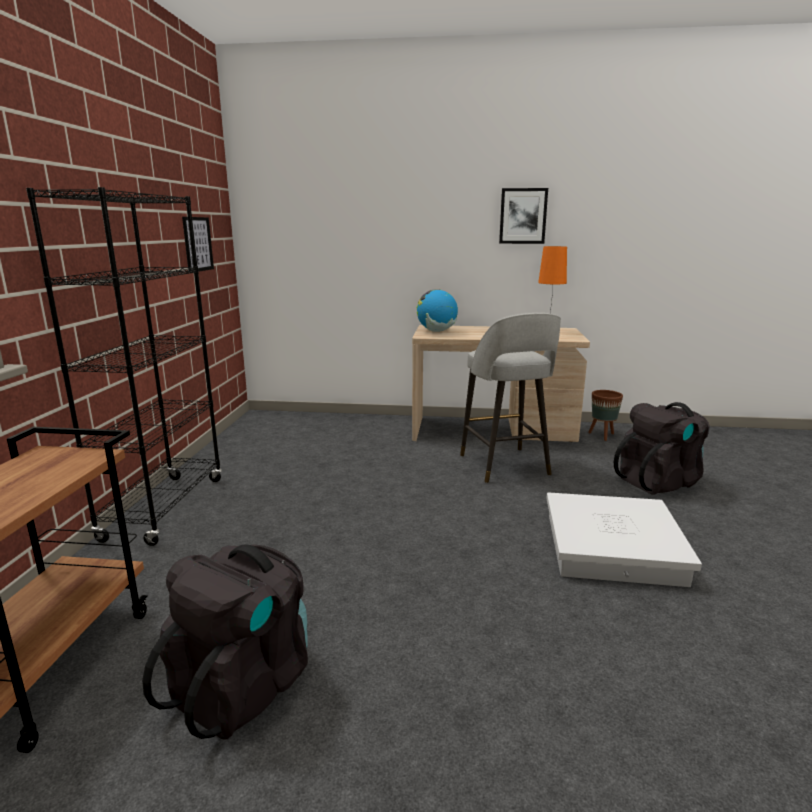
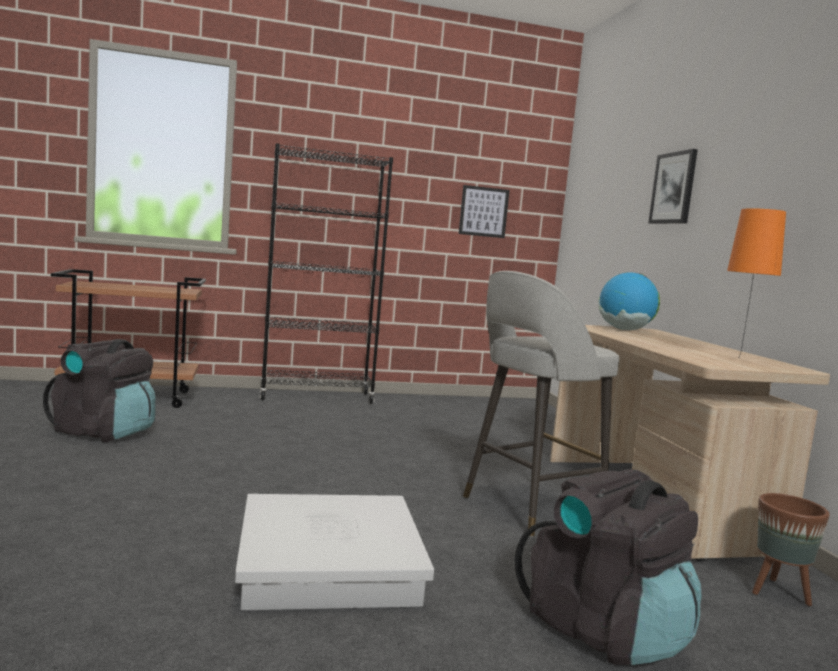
camera: 70 degrees right, 10 degrees down
(523, 216) = (785, 169): picture -> picture (674, 188)

